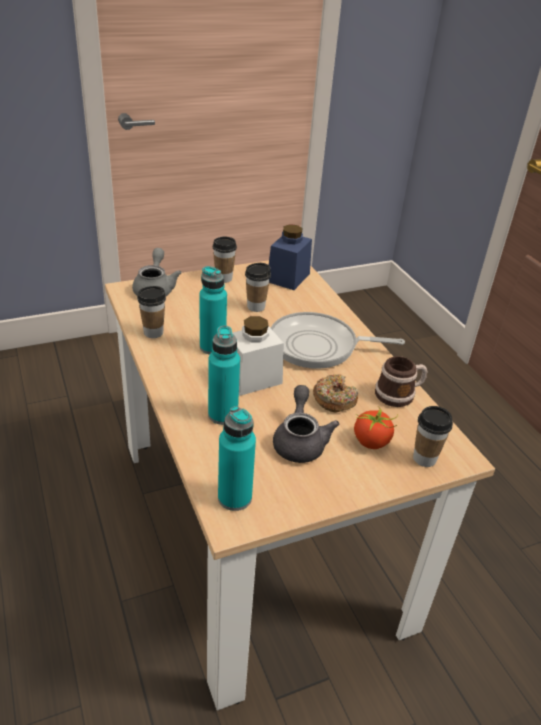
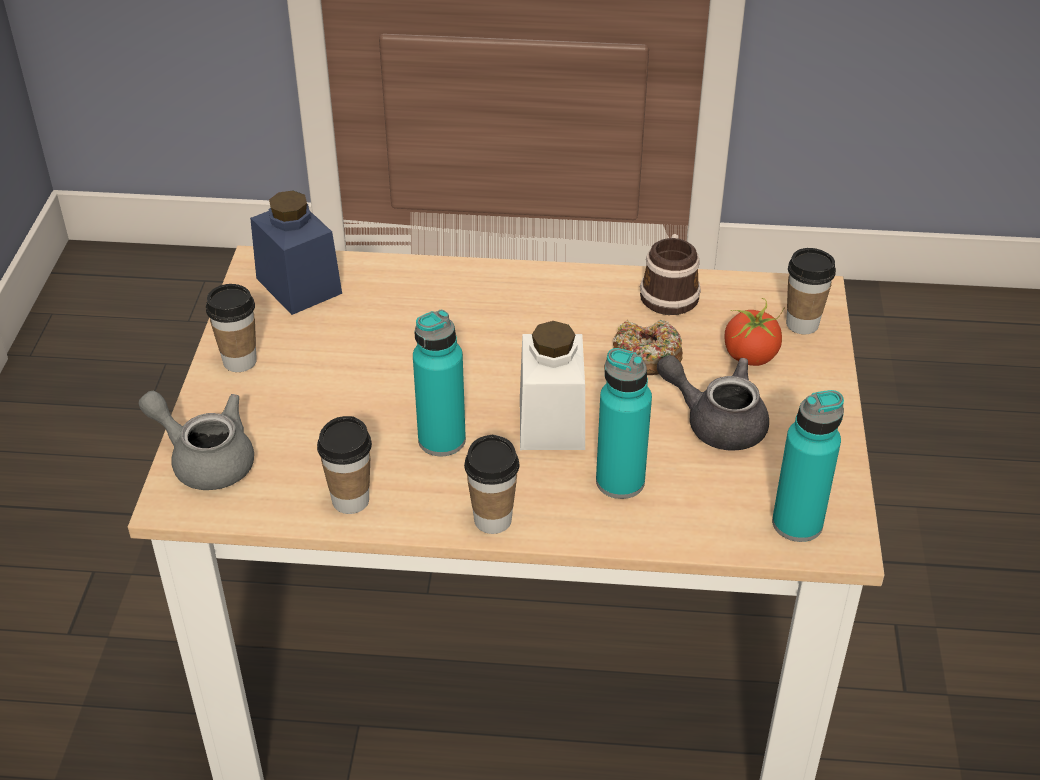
camera: 60 degrees left, 5 degrees up
(256, 307) = (360, 353): cup -> cup (492, 520)
(318, 346) = (514, 325): frying pan -> none

